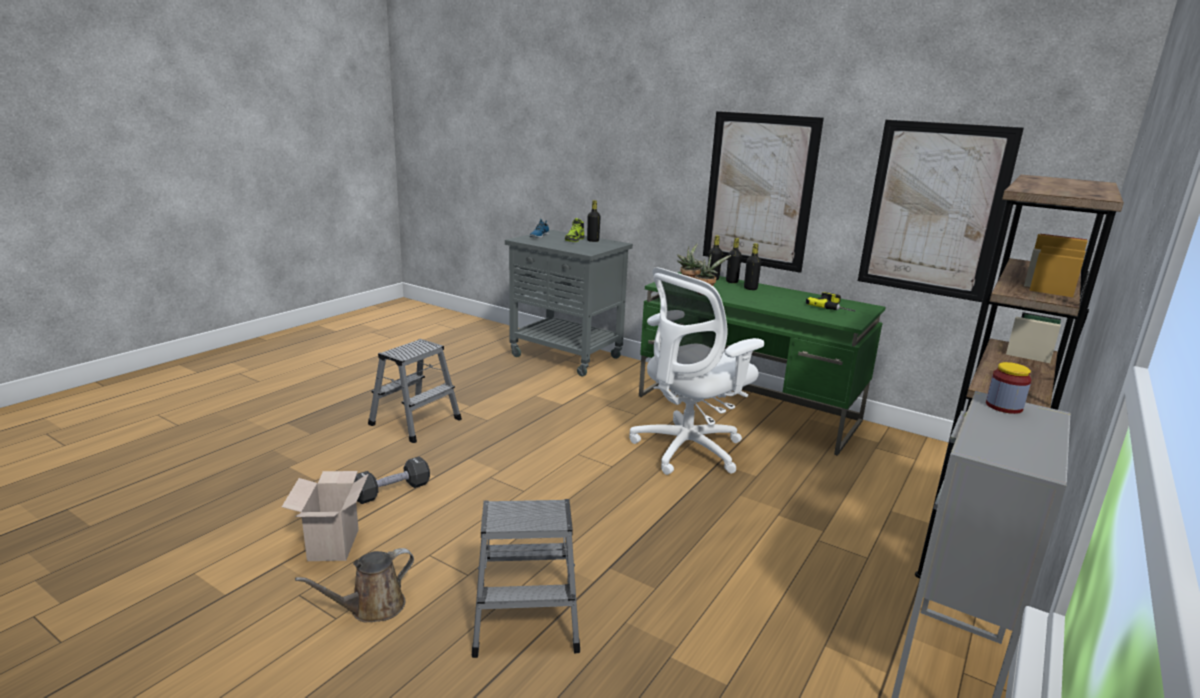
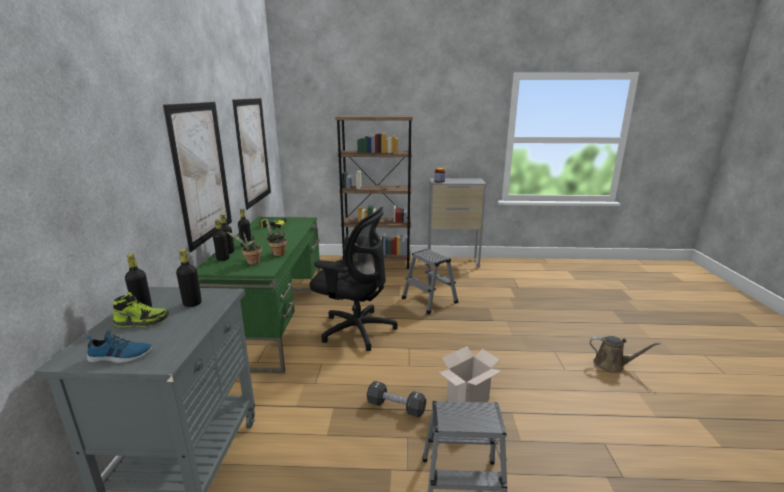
camera: 120 degrees left, 0 degrees up
(332, 543) = (617, 409): cardboard box -> cardboard box (467, 401)
(392, 491) = (553, 421): black dumbbell -> black dumbbell (396, 407)
(526, 617) = (547, 327): grey step ladder -> grey step ladder (429, 300)
(584, 247) = (192, 303): none -> black bottle
(691, 446) = (352, 330): white office chair -> black office chair

